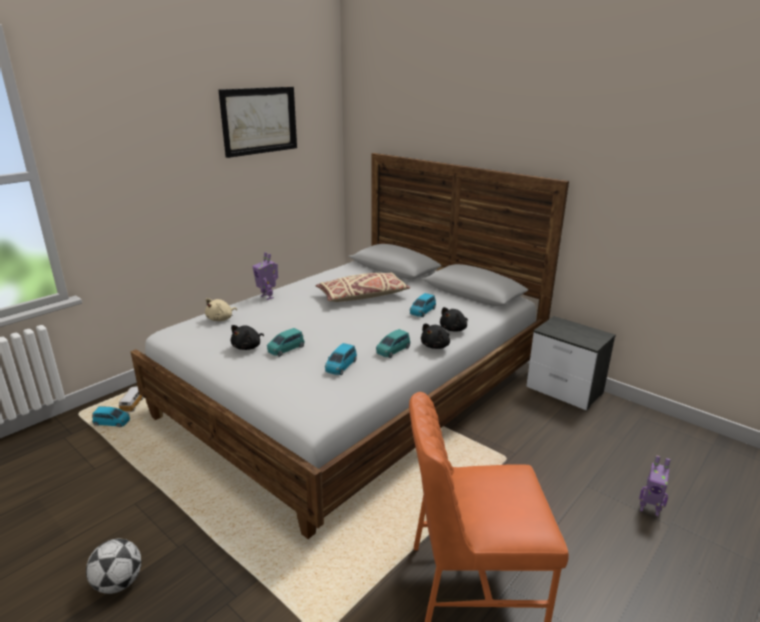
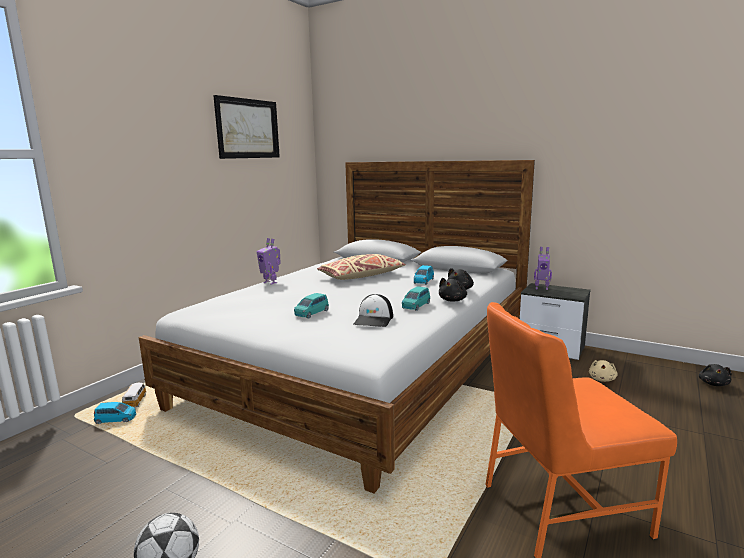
camera: 10 degrees left, 10 degrees down
(221, 319) = (233, 299): beige plush toy -> beige plush toy (602, 379)
(248, 347) = (272, 315): black plush toy -> black plush toy (713, 383)
(341, 366) = (374, 320): blue toy car -> cap
(649, 509) = (678, 424): toy robot -> toy robot (541, 288)

